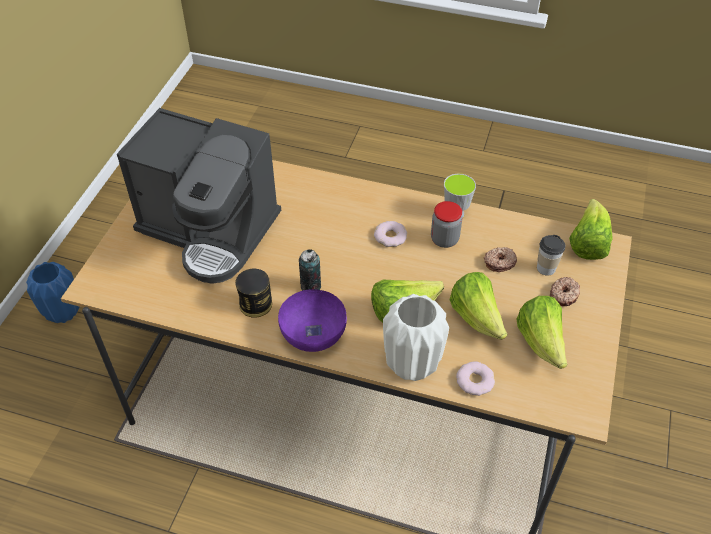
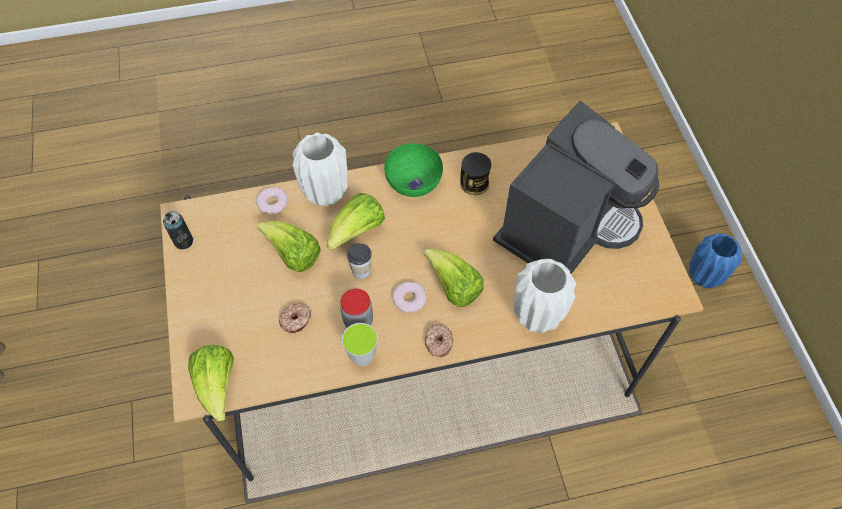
camera: 150 degrees right, 10 degrees up
(210, 231) = (566, 226): coffee machine -> coffee machine turned 135 degrees clockwise
(297, 183) = (536, 315): none -> white vase
(310, 286) = (444, 218): can -> can (183, 241)
(312, 334) = (414, 181): purple bowl -> green bowl
(541, 342) = (231, 258): lettuce -> lettuce (453, 287)
(546, 268) = (250, 335): cup -> cup (361, 271)
(564, 295) = (224, 314): donut -> donut (438, 343)

